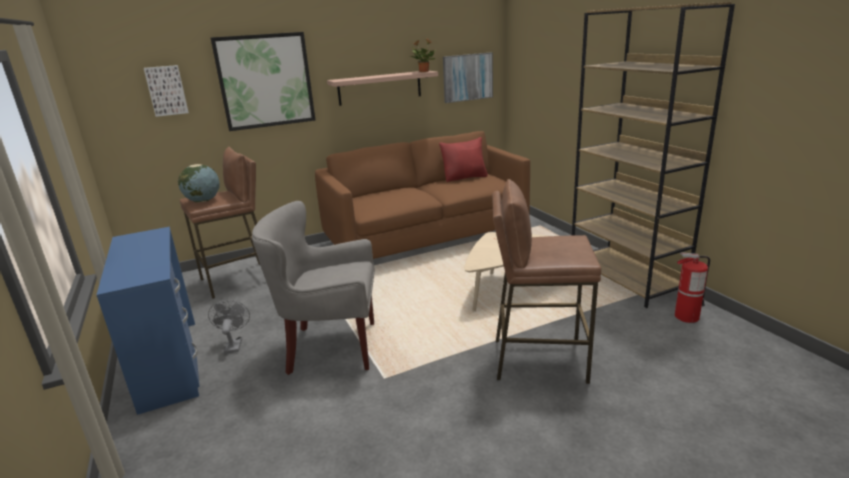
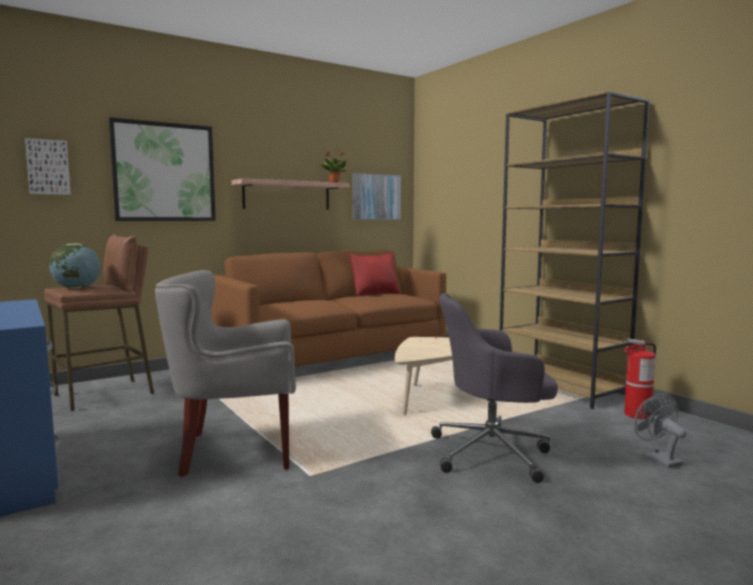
camera: 10 degrees left, 15 degrees down
(234, 344) = (103, 451): grey fan -> grey fan (658, 459)
(538, 359) = (493, 453): brown stool -> grey office chair

